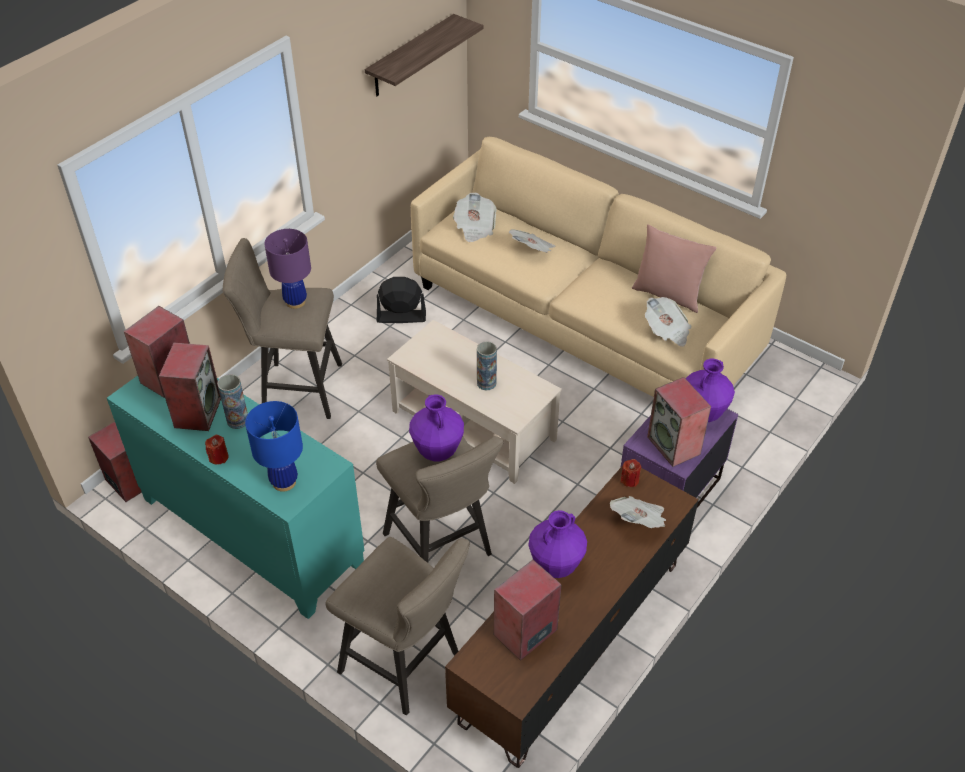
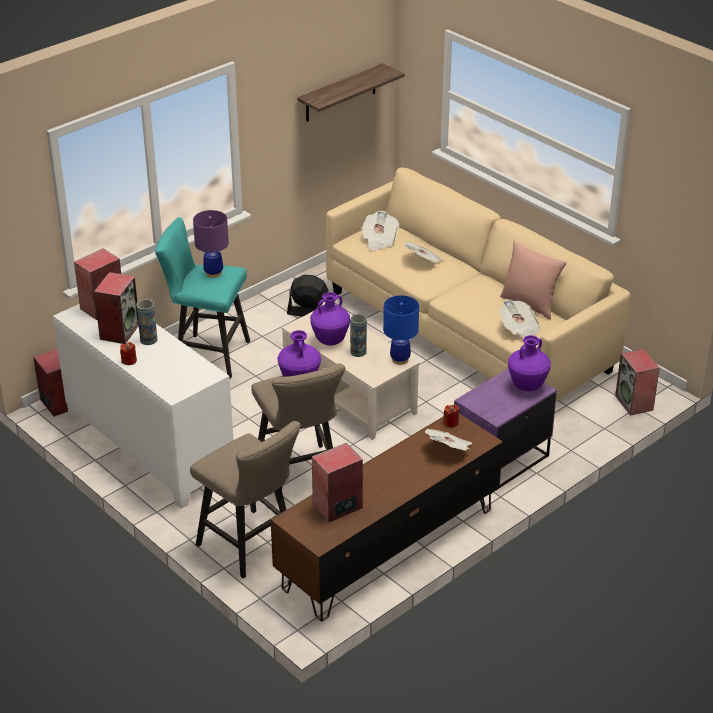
camera: 10 degrees right, 10 degrees down
(250, 532) = (148, 447): turquoise cabinet -> white cabinet
(284, 482) = (174, 381): blue table lamp -> blue table lamp (400, 359)
(295, 389) = (207, 354): beige stool -> turquoise stool
(555, 566) = (373, 470): purple vase -> purple vase (330, 341)
(674, 445) = (496, 405): speaker -> speaker (634, 403)

